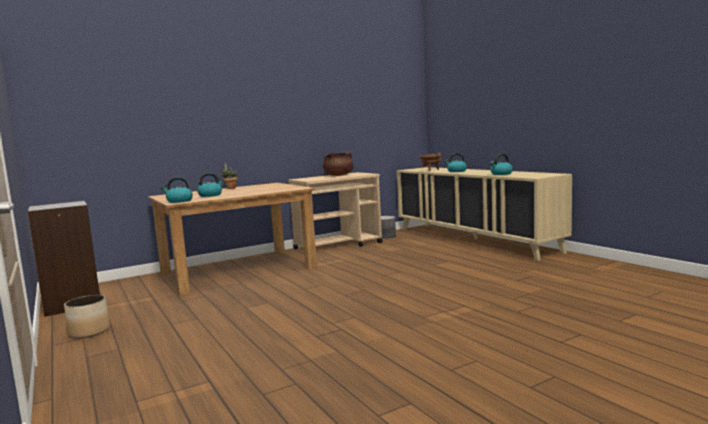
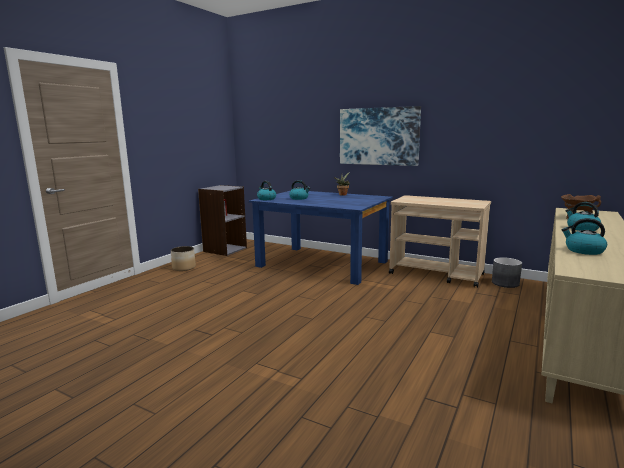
camera: 60 degrees right, 5 degrees up
(238, 270) = (323, 263): brown dining table -> blue dining table
(252, 121) = (378, 136): none -> picture
(338, 175) = (449, 201): brown cooking pot -> none

